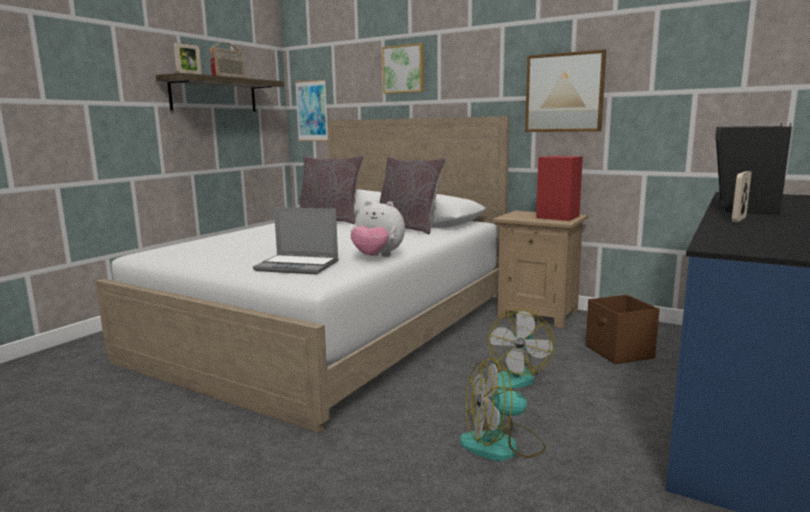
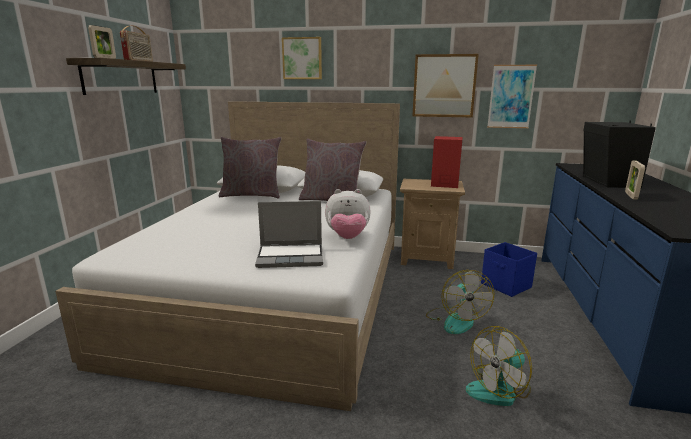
camera: 20 degrees left, 5 degrees up
(312, 111) = (208, 91): picture -> picture (511, 96)
(619, 352) = (506, 286): brown storage box -> blue storage box

